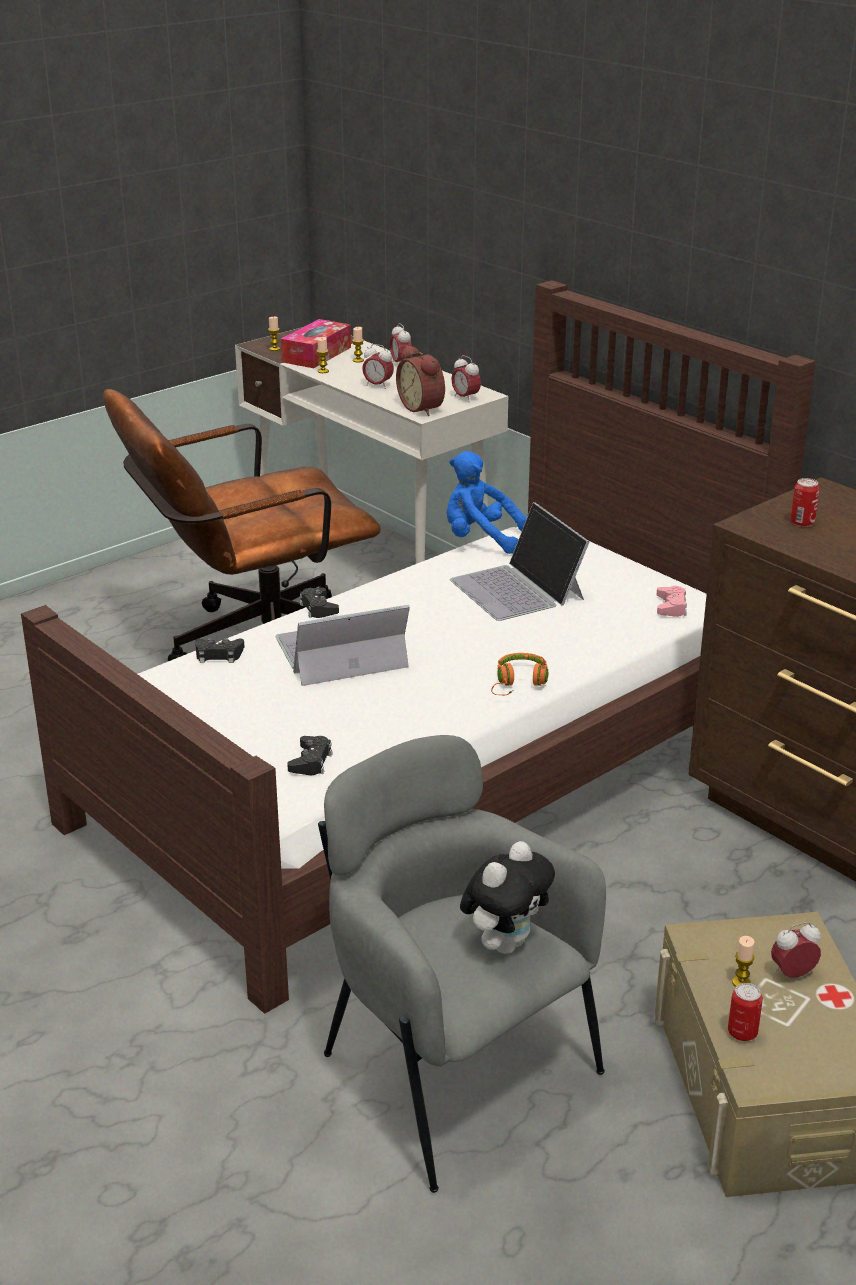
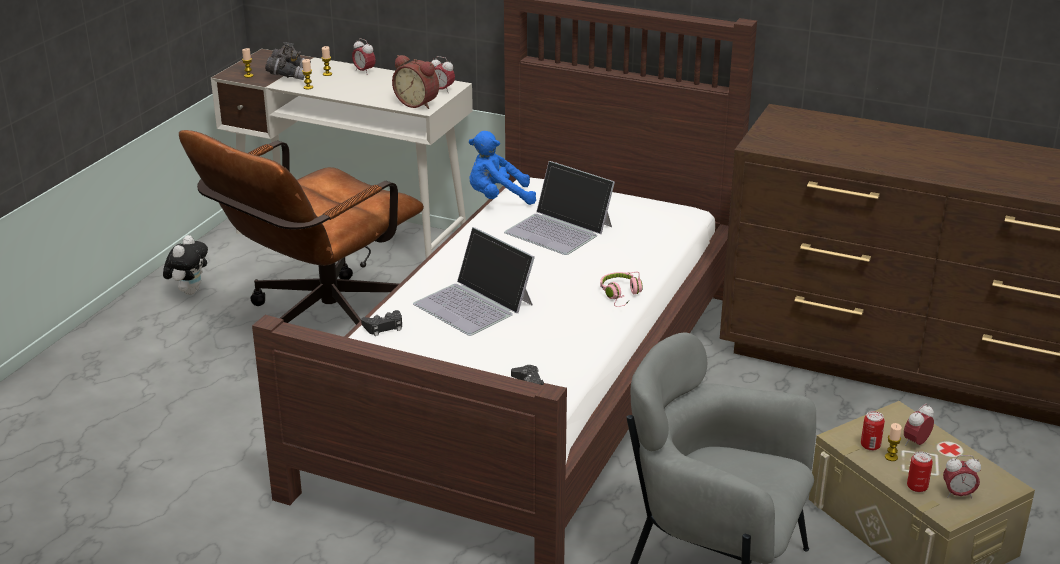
camera: 25 degrees left, 0 degrees up
(316, 354) = (288, 75): tissue box -> grey binoculars
(318, 608) = (426, 275): black game controller -> none
(340, 653) = (474, 304): laptop -> laptop turned 90 degrees counterclockwise
(378, 385) = (364, 92): alarm clock -> alarm clock (958, 494)
(505, 943) = (763, 469): plush toy -> plush toy (189, 291)
(519, 683) = (621, 295): orange headphones -> pink headphones
(671, 607) = (674, 219): pink game controller -> none
(802, 522) = (789, 137): can -> can (870, 446)

